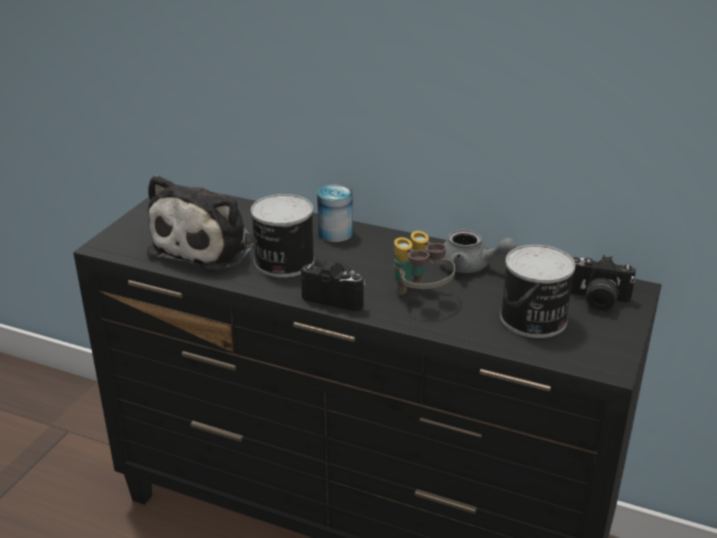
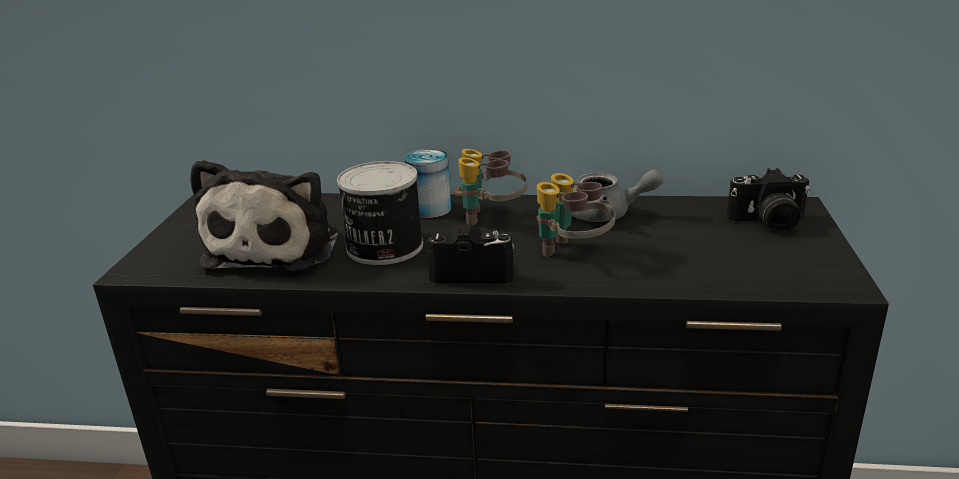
camera: 15 degrees left, 5 degrees down
(377, 251) = (491, 218): none -> binoculars
(533, 319) = (719, 253): can -> none

